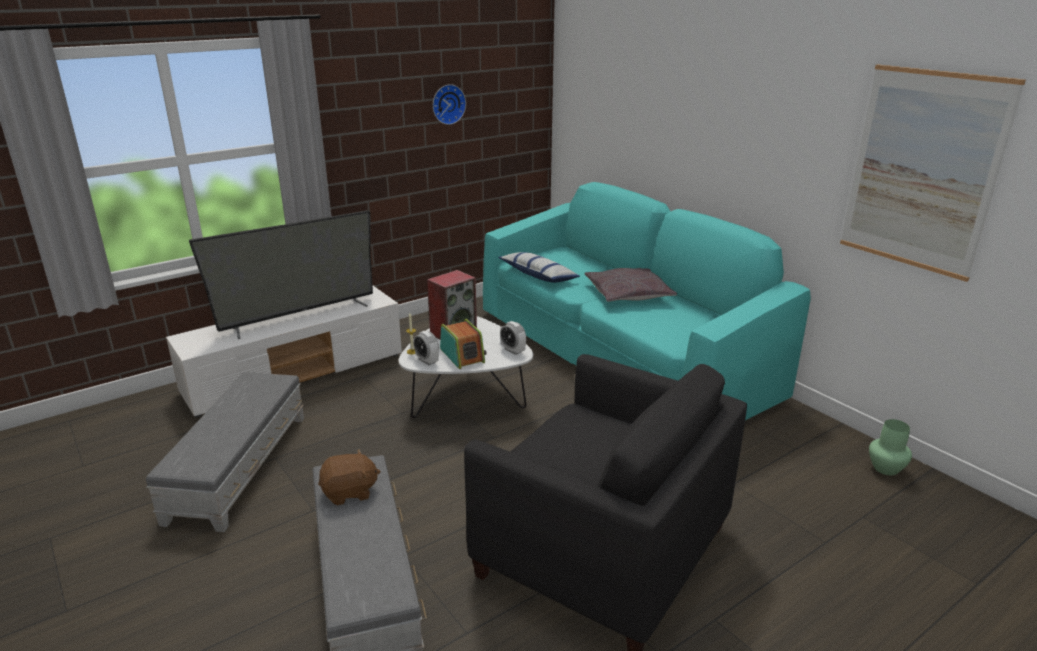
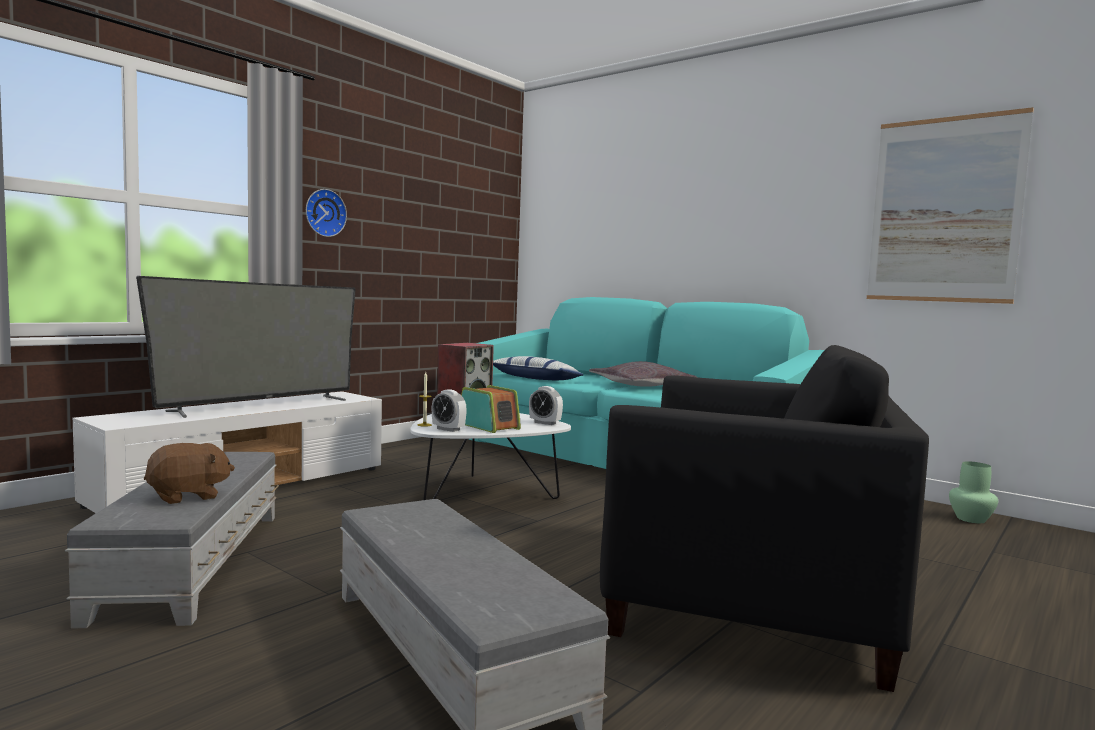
camera: 15 degrees left, 20 degrees down
(349, 492) = (415, 525): brown plush toy -> brown plush toy (188, 496)
(447, 104) = (426, 210): wall clock -> wall clock (324, 213)

